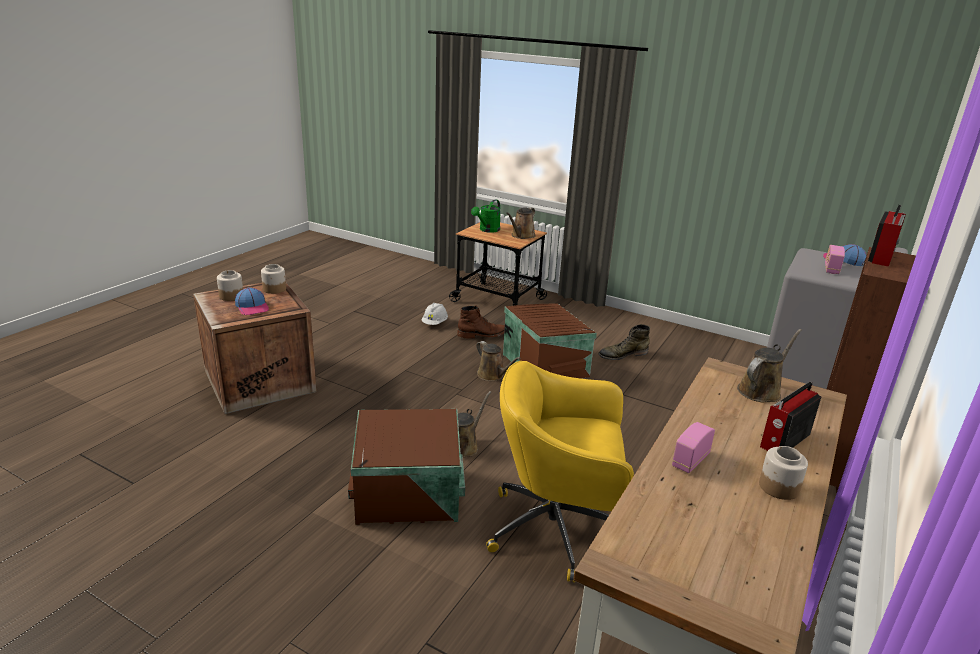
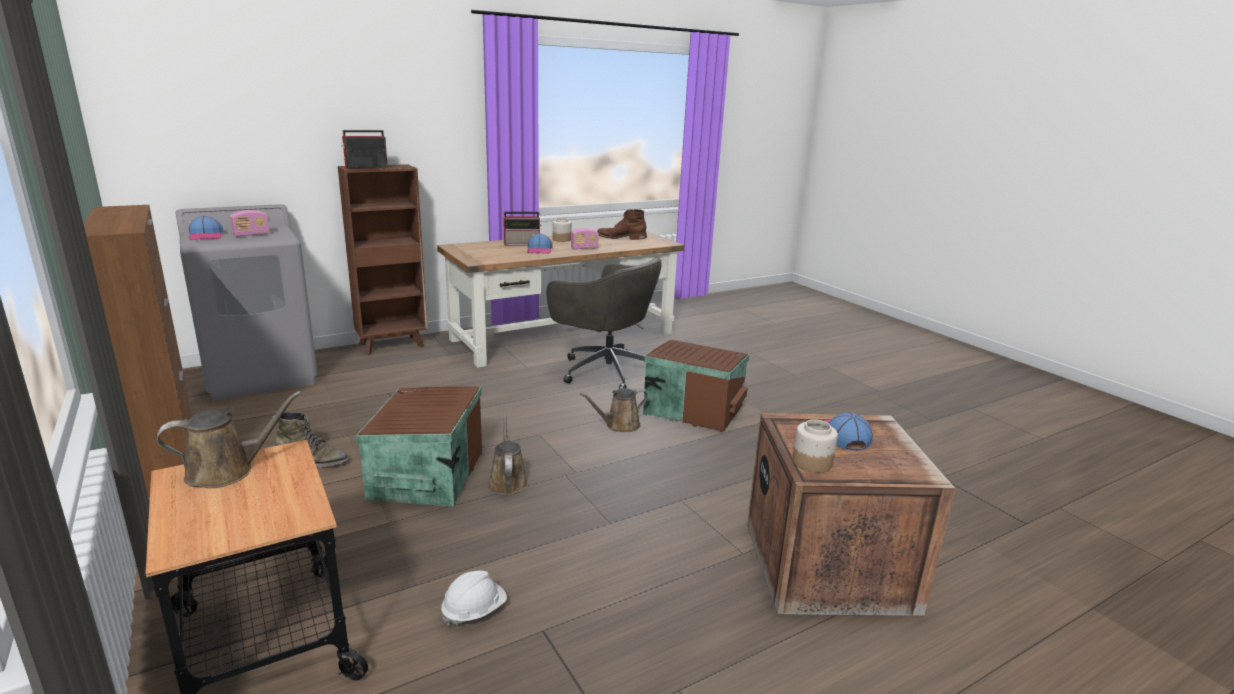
camera: 150 degrees left, 5 degrees down
(231, 296) = (883, 465): jar -> none
(482, 335) = (431, 552): brown boot -> brown boot (621, 237)
(487, 230) = (250, 513): green watering can -> none
(557, 529) = (605, 371): yellow office chair -> grey office chair
(691, 335) = (170, 457): none -> brown cabinet
(725, 426) = (539, 250): none -> cap
(761, 390) = (480, 253): brown watering can -> none

